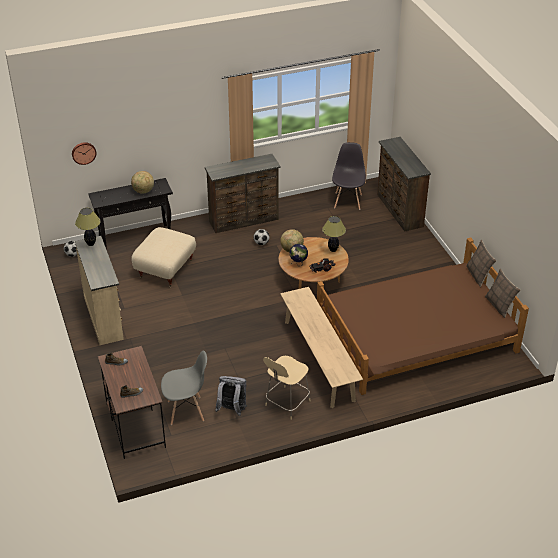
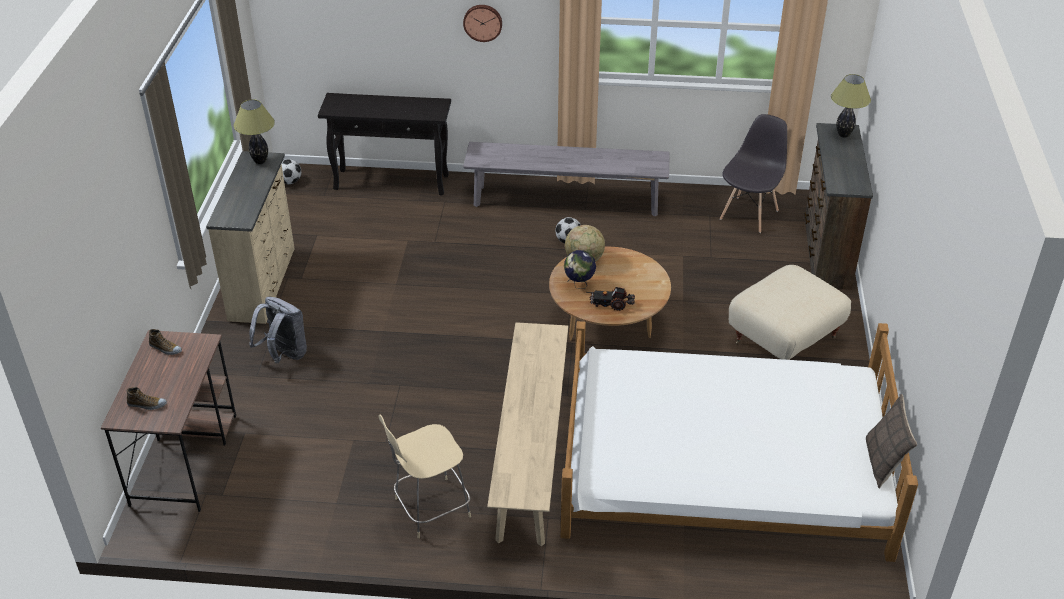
camera: 25 degrees right, 0 degrees up
(83, 152) = (322, 25): wall clock -> wall clock (483, 22)
(143, 191) = (404, 109): globe -> none
(165, 269) = (400, 238): beige ottoman -> beige ottoman (784, 339)
(186, 411) = (272, 464): grey chair -> none
(232, 410) = (339, 487): grey backpack -> grey backpack (284, 355)
(244, 220) = (566, 200): brown dresser -> grey bench
(333, 250) = (650, 279): table lamp -> table lamp (843, 134)
(415, 335) = (722, 465): brown bed -> white bed
(478, 275) = (877, 397): pillow -> none

